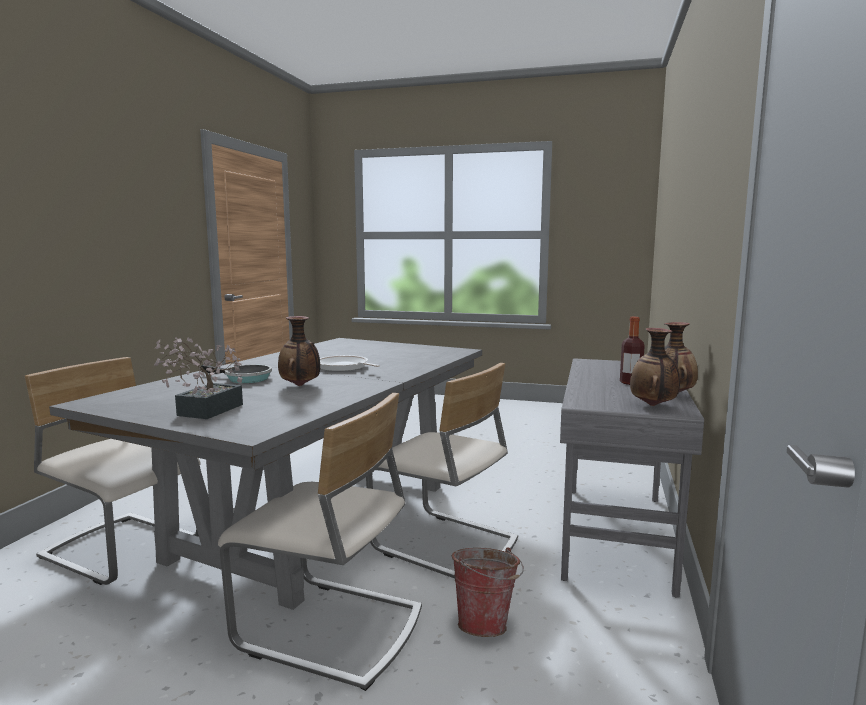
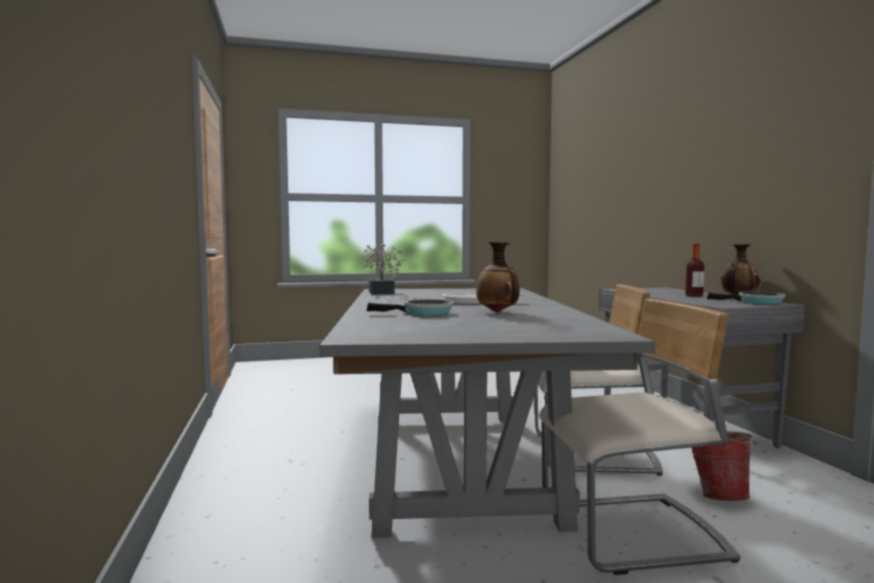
camera: 30 degrees left, 5 degrees down
(124, 549) = (306, 537): beige chair -> none
(204, 412) = (508, 331): potted plant -> potted plant (381, 293)
(653, 405) = (756, 302): vase -> frying pan

